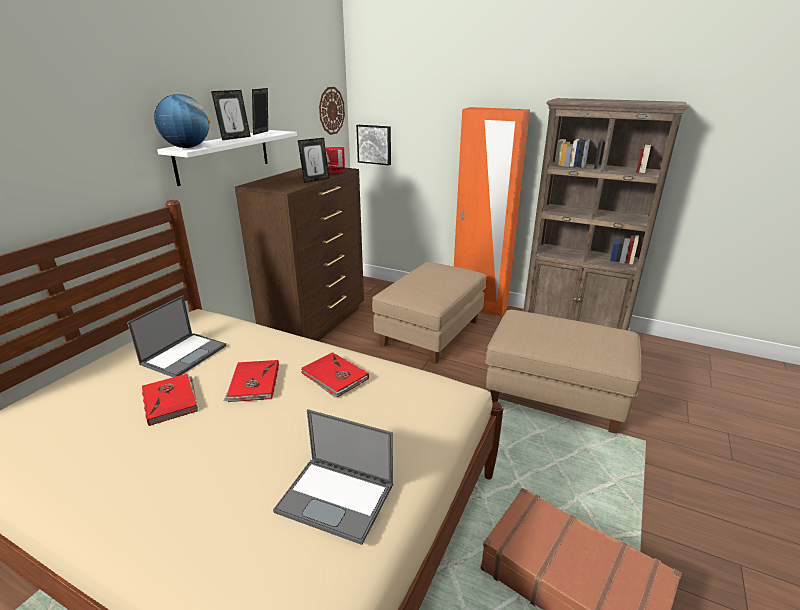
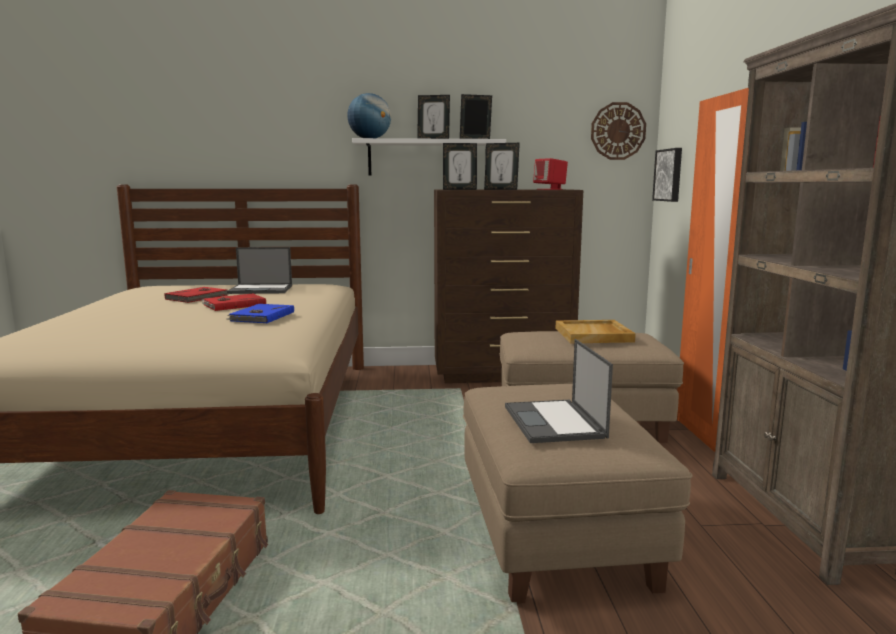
camera: 60 degrees right, 15 degrees down
(289, 187) = (459, 189): none -> picture frame
(334, 377) = (261, 316): red book -> blue book
(337, 498) = (93, 339): laptop -> laptop (554, 422)
(434, 276) = (594, 335): none -> beige tray

